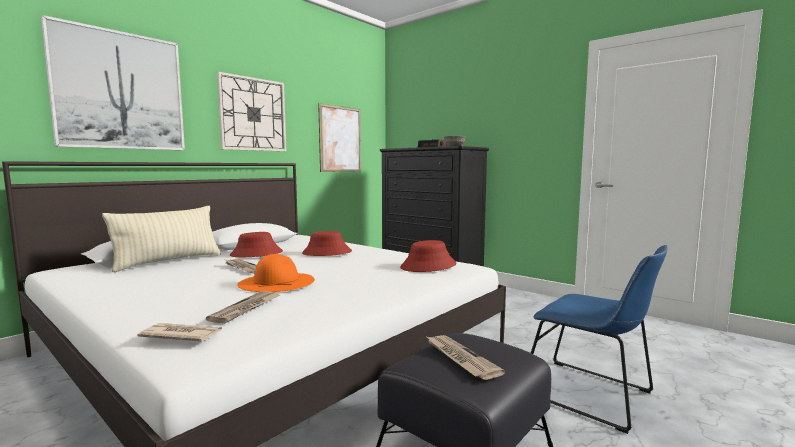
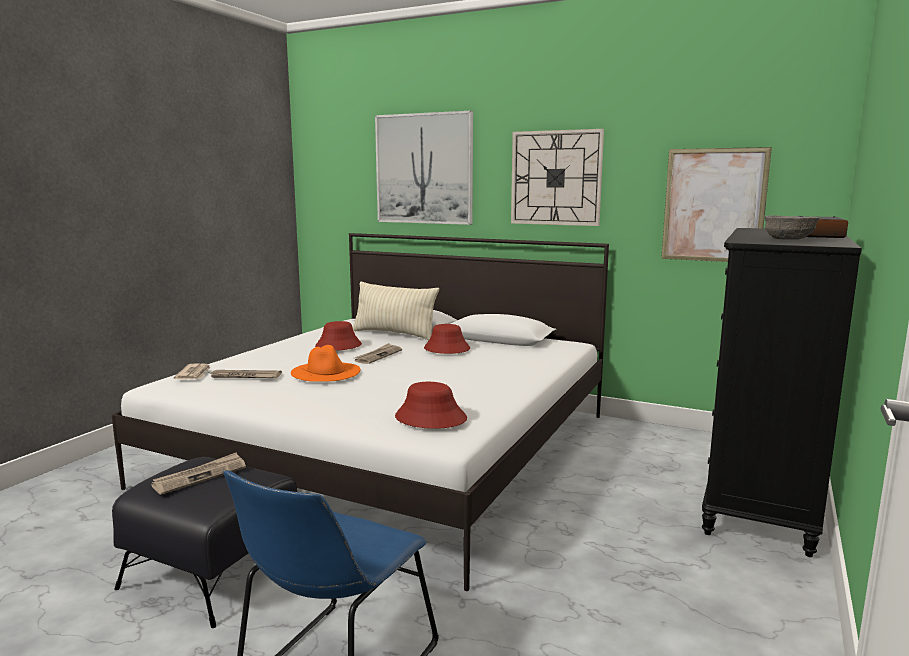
camera: 75 degrees right, 5 degrees up
(326, 253) = (472, 369): red hat -> red hat (338, 346)

